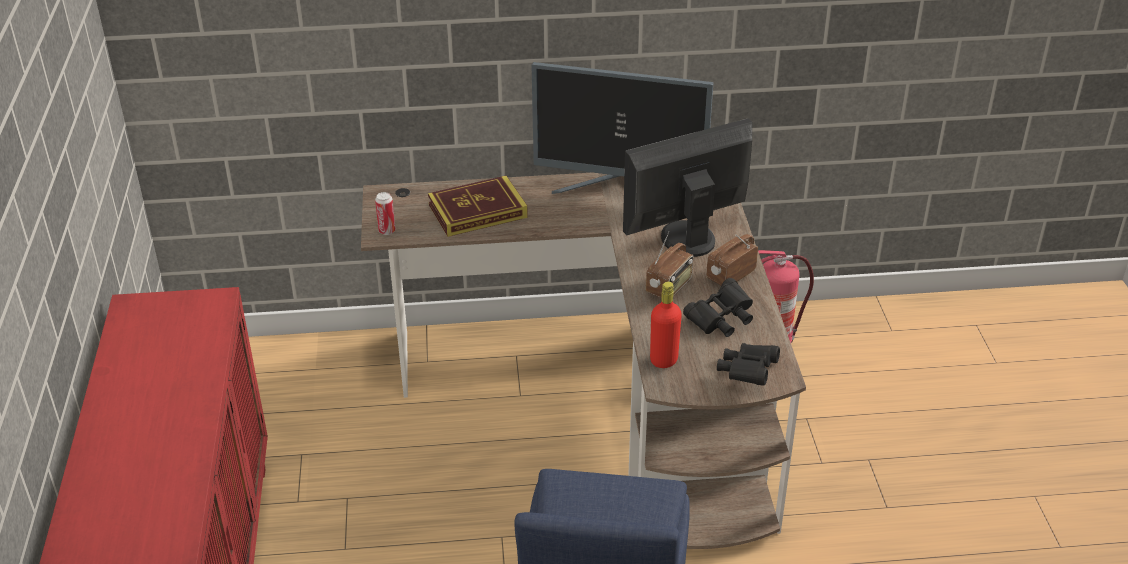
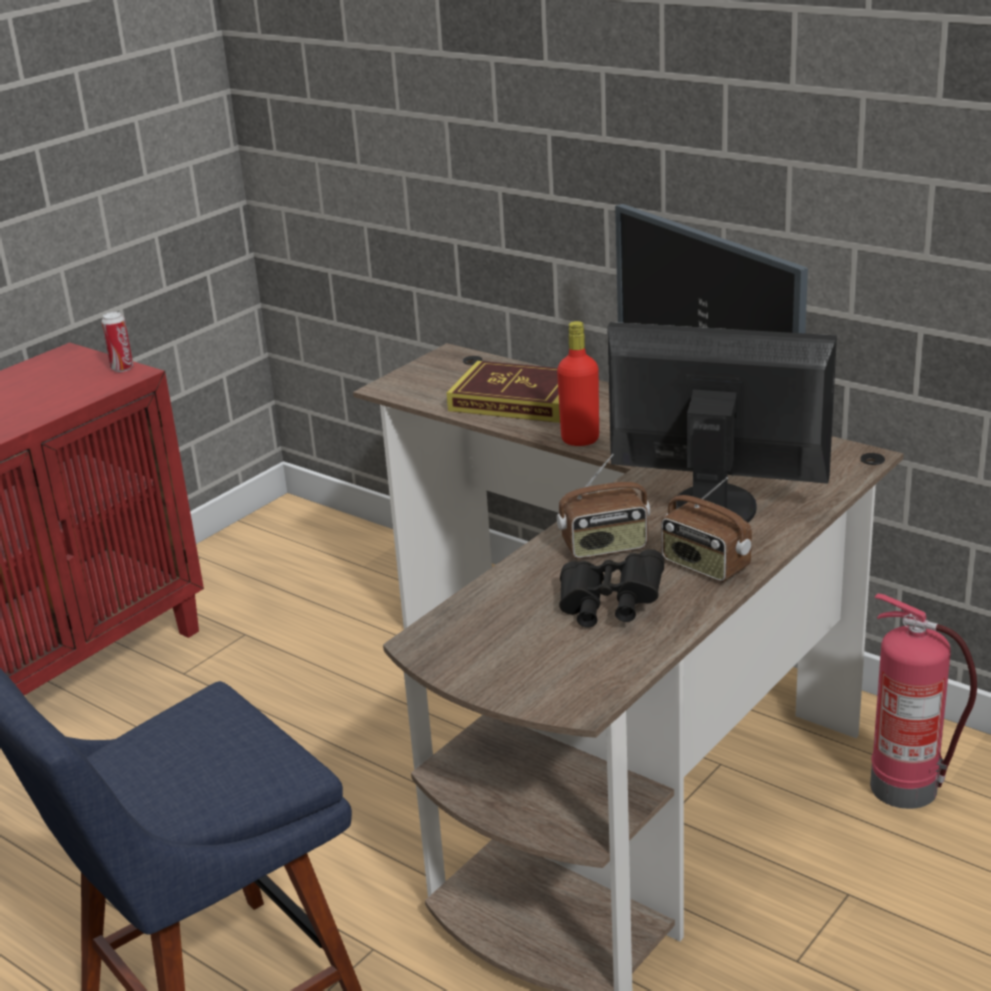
camera: 45 degrees right, 10 degrees down
(387, 231) = (400, 386): can -> can (122, 368)
(663, 360) = (468, 616): red bottle -> red bottle (580, 440)
(730, 275) = (704, 566): radio -> radio turned 135 degrees counterclockwise
(747, 373) = (544, 677): black binoculars -> none

